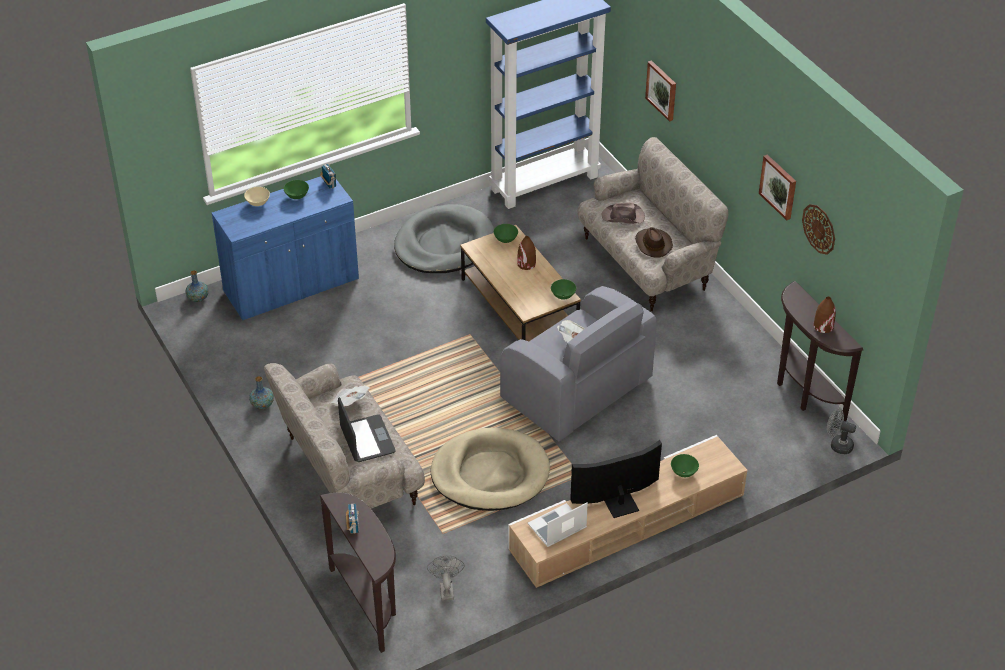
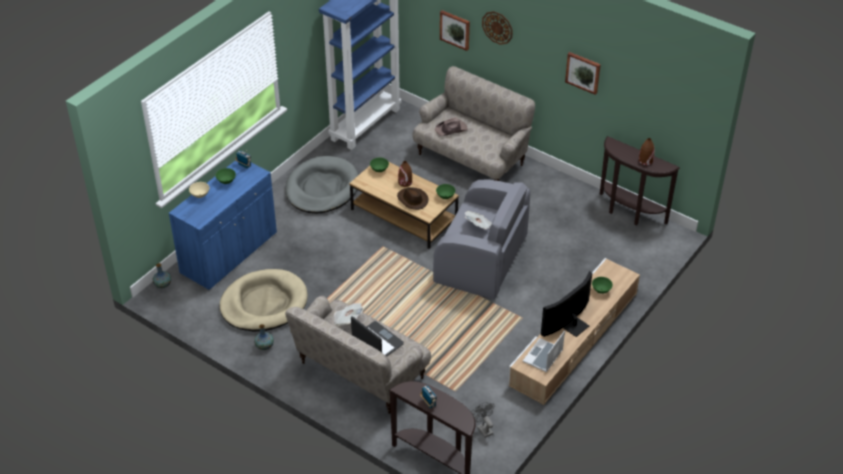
camera: 25 degrees left, 0 degrees up
(490, 473) = (460, 338): beige dog bed -> beige dog bed (264, 304)
(652, 244) = (483, 142): brown hat -> brown hat (412, 199)
(819, 229) = (626, 93): wall clock -> wall clock (497, 27)
(837, 445) = (672, 240): grey fan -> none

